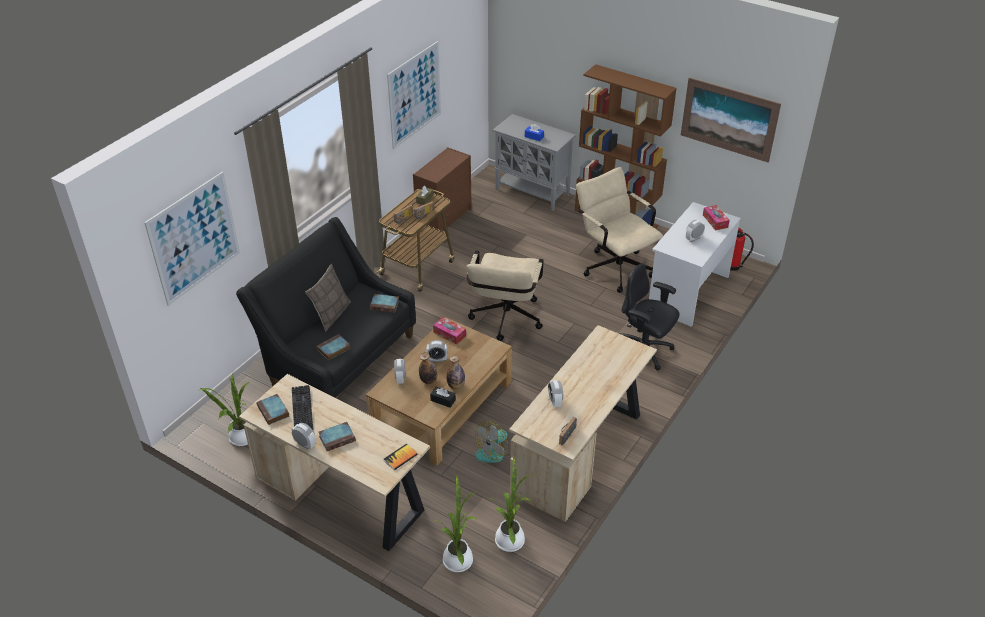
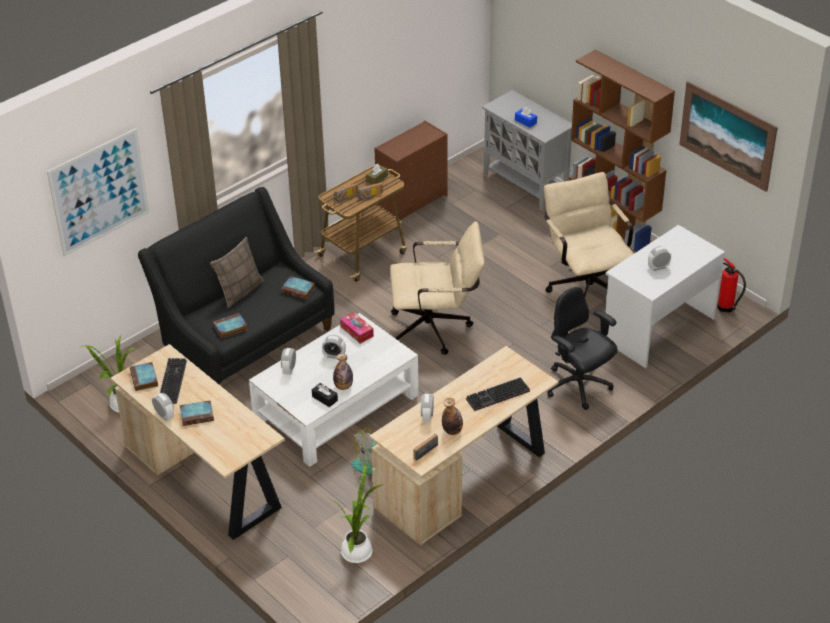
camera: 15 degrees right, 0 degrees up
(400, 457) = (251, 444): book -> none
(415, 95) = (382, 60): picture -> none
(428, 380) = (317, 376): bottle -> bottle (452, 431)
(442, 406) = (337, 407): brown coffee table -> white coffee table
(458, 558) = (299, 559): potted plant -> none
(505, 321) = (437, 328): beige office chair -> beige office chair turned 120 degrees counterclockwise
(610, 372) = (497, 396): none -> keyboard
(715, 221) = (693, 251): tissue box -> none

